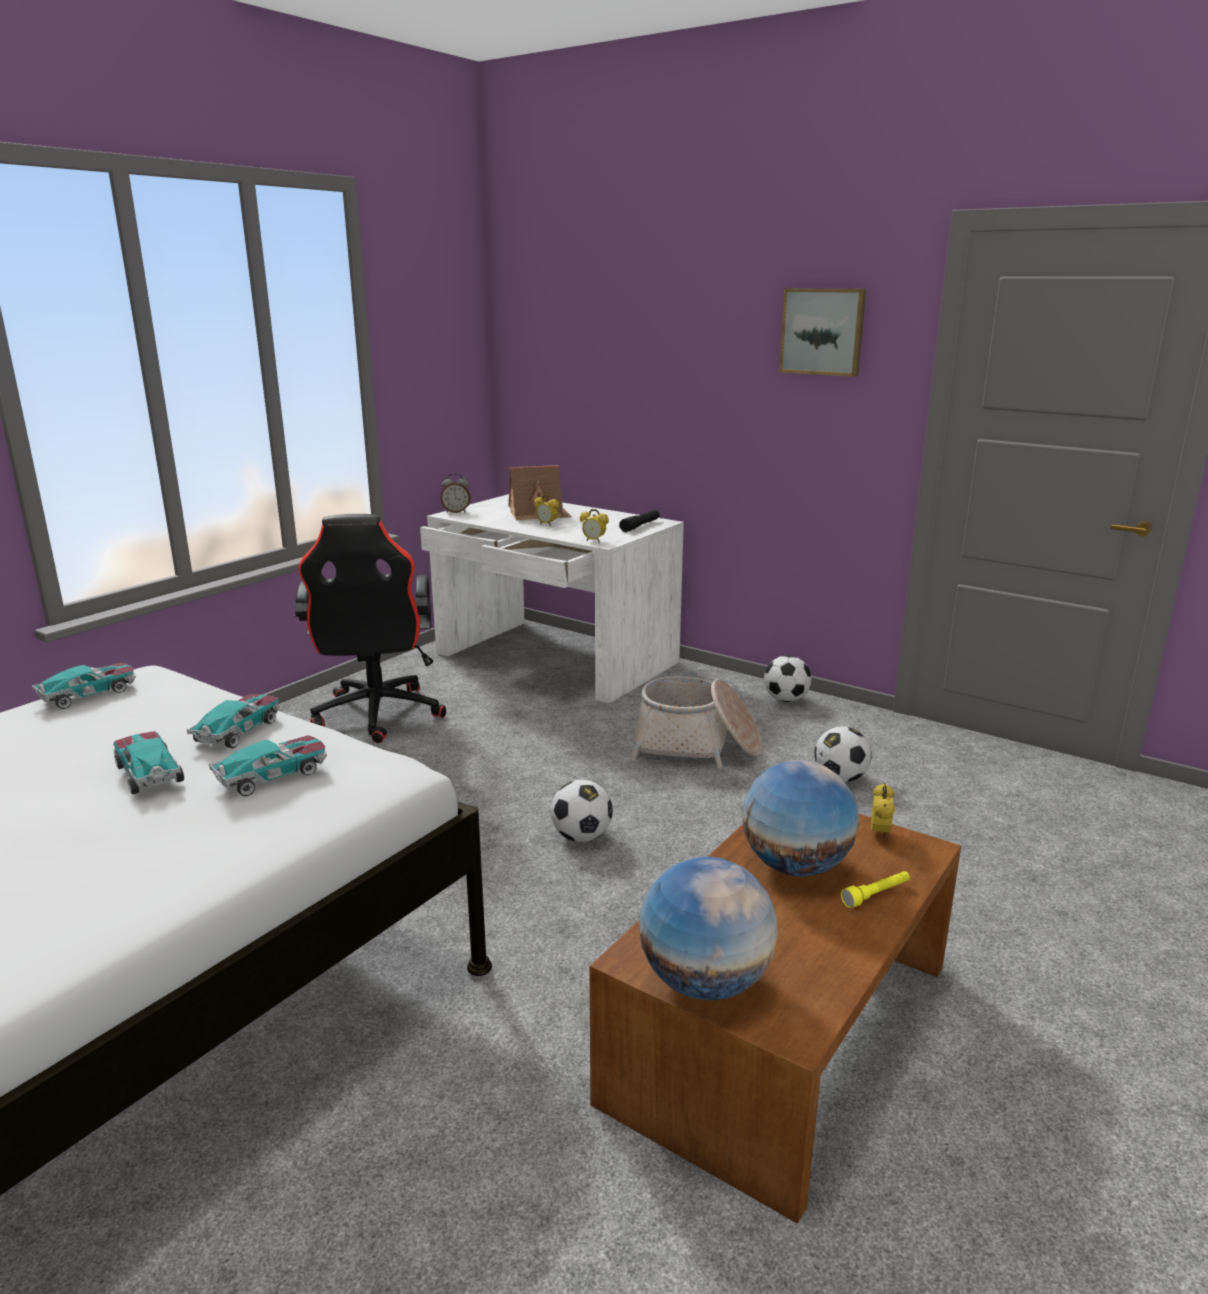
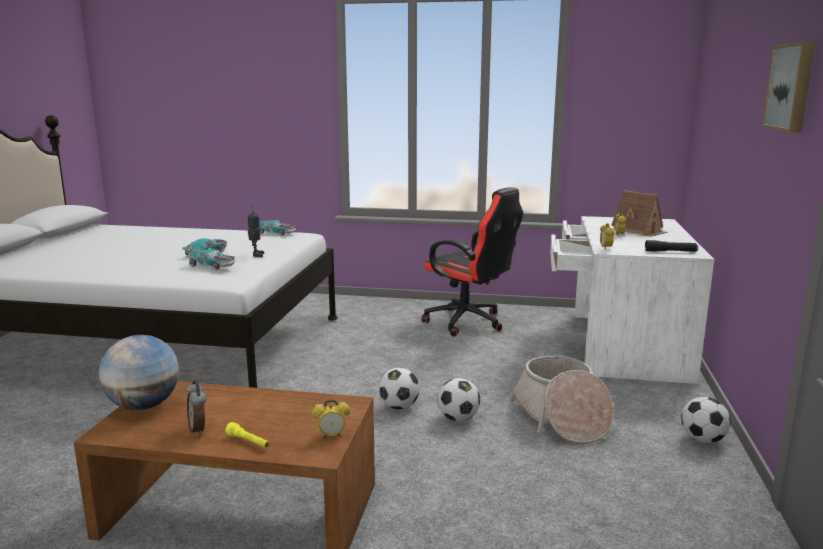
camera: 65 degrees right, 5 degrees down
(238, 730) = (256, 255): toy car -> toy robot
(376, 719) = (469, 324): black office chair -> black office chair turned 105 degrees counterclockwise
(456, 512) = (602, 218): alarm clock -> alarm clock (199, 429)
(795, 866) = (271, 413): globe -> none
(840, 778) = (587, 487): football -> football (458, 418)

